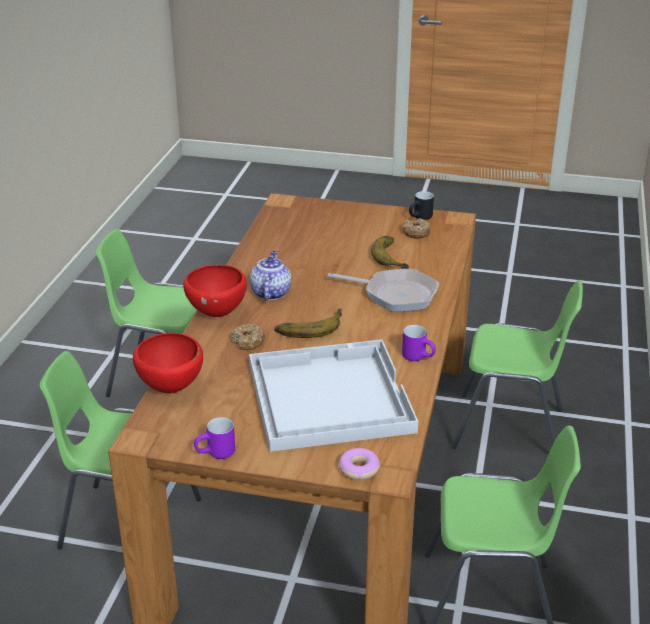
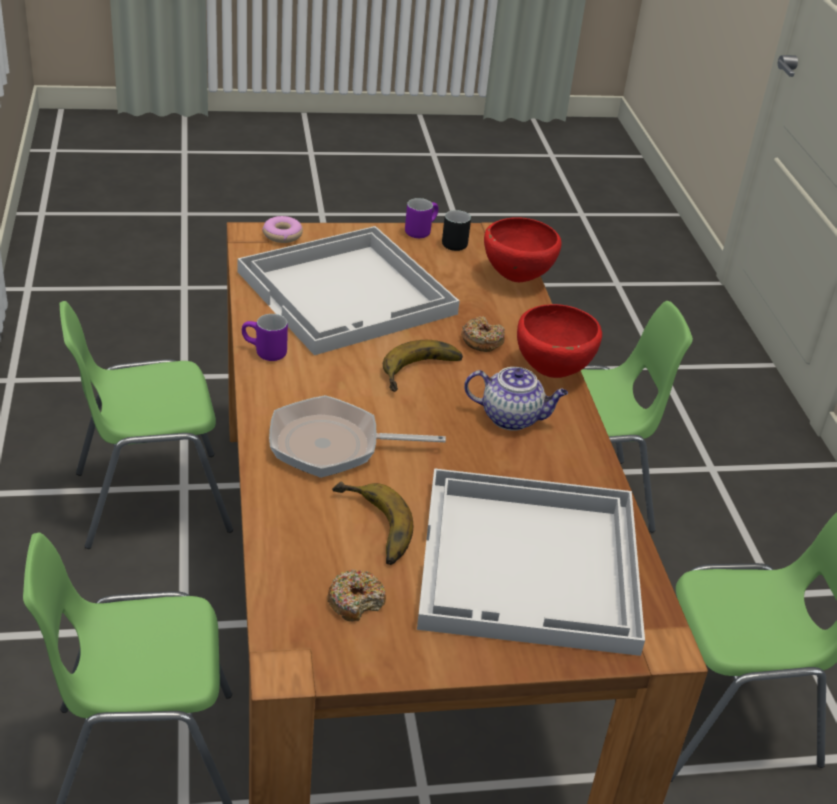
camera: 155 degrees right, 5 degrees up
(270, 292) = (512, 418): teapot -> teapot turned 60 degrees counterclockwise
(319, 231) = (531, 565): none -> white tray
(421, 218) = (363, 652): black mug -> black mug (455, 242)

